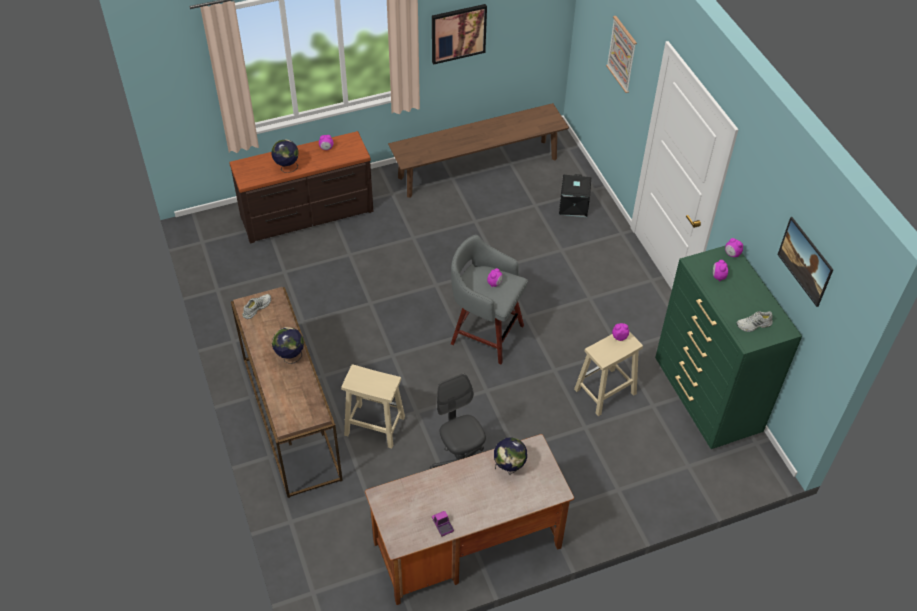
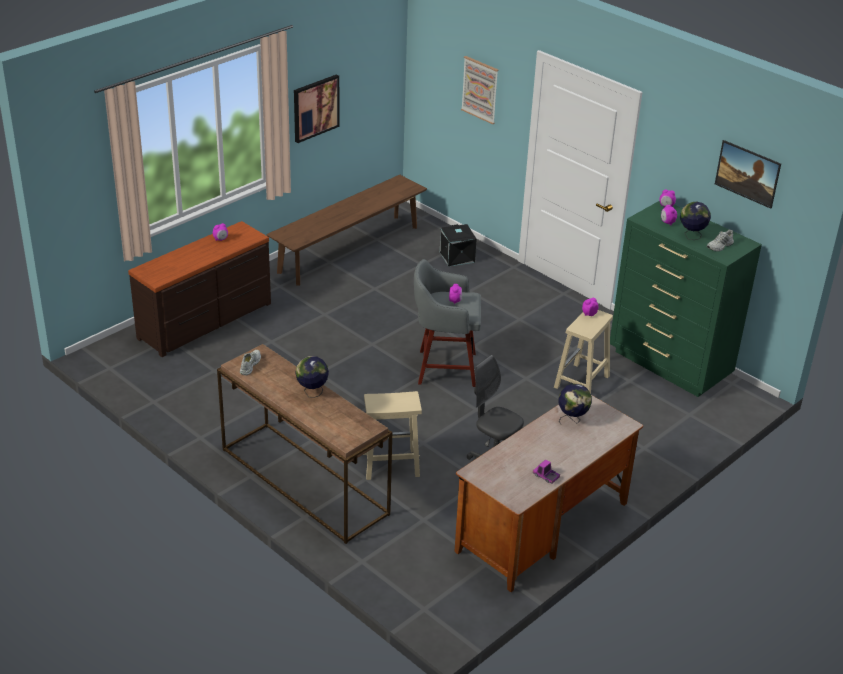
camera: 25 degrees left, 15 degrees down
(287, 168) = (192, 262): globe -> globe (691, 236)

